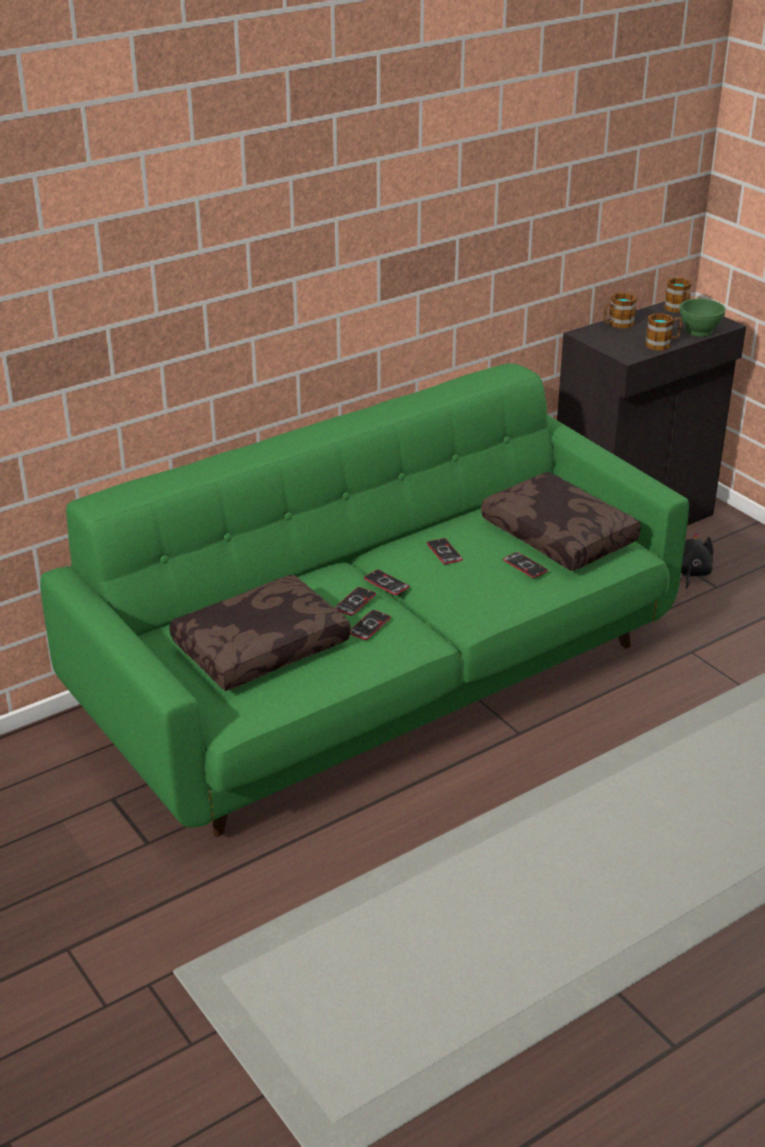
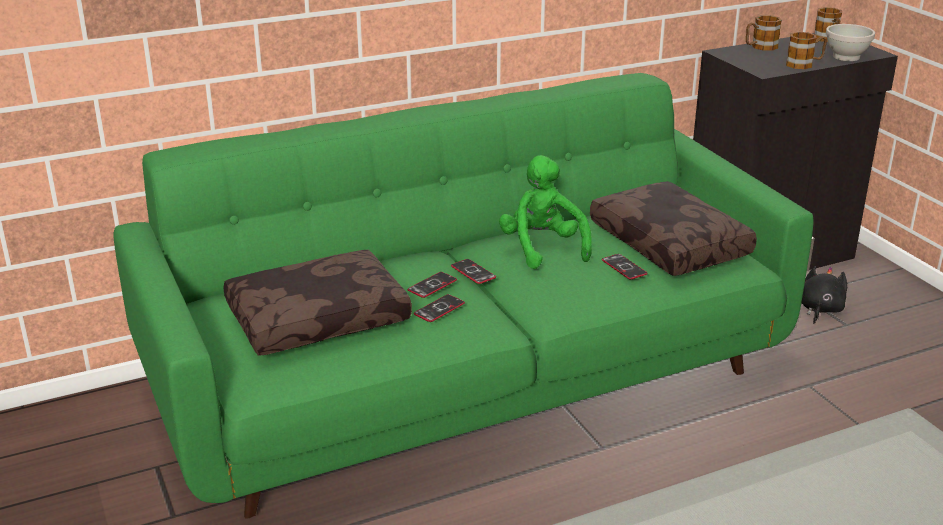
camera: 10 degrees right, 5 degrees down
(444, 552) = (542, 248): phone -> green plush toy
(699, 331) = (846, 57): green bowl -> white bowl

